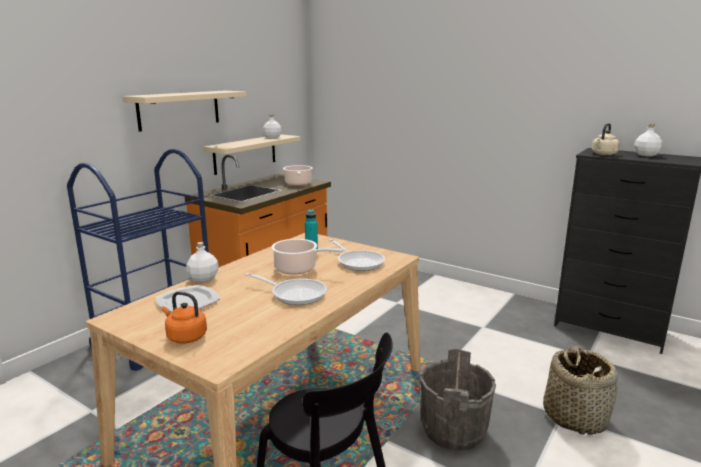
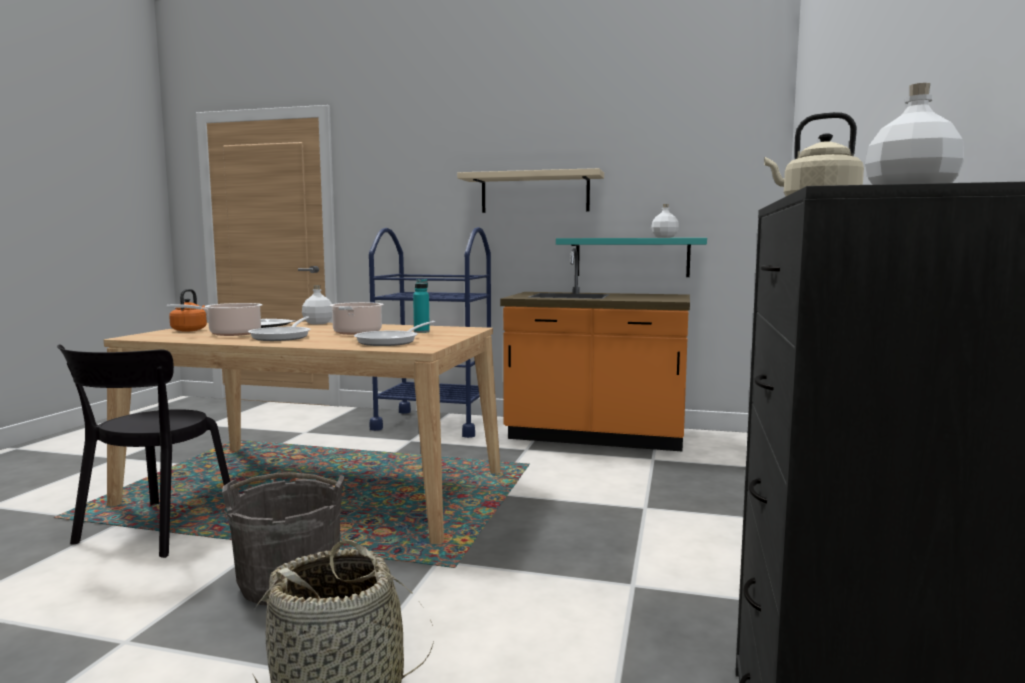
camera: 70 degrees right, 10 degrees down
(245, 154) = (632, 257): beige shelf -> turquoise shelf
(298, 184) = (645, 298): cooking pot -> cooking pot (231, 334)

